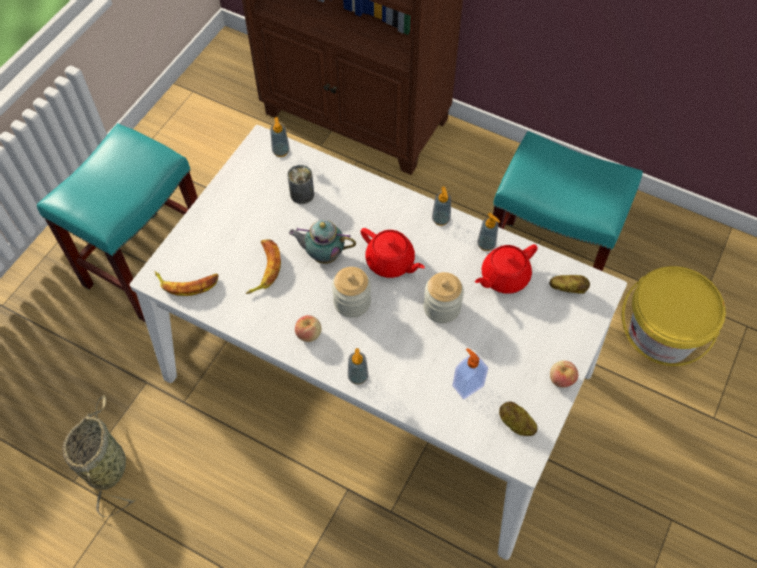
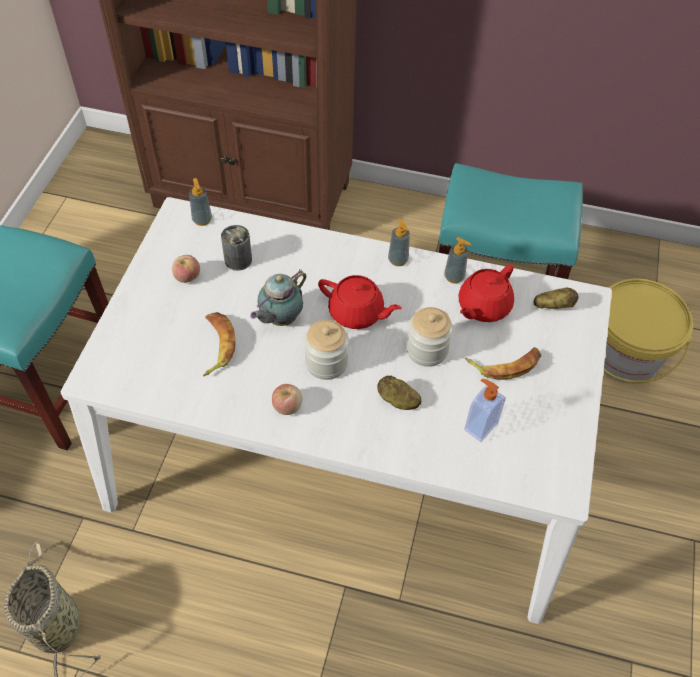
camera: 15 degrees left, 5 degrees down
(188, 283) = (131, 378): banana -> banana (505, 364)
(323, 255) = (280, 319): teapot -> teapot turned 45 degrees counterclockwise
(358, 376) = (356, 442): soap dispenser -> none
(516, 424) = (545, 457): potato -> potato (398, 400)
(561, 379) = (577, 400): apple -> apple (187, 277)

